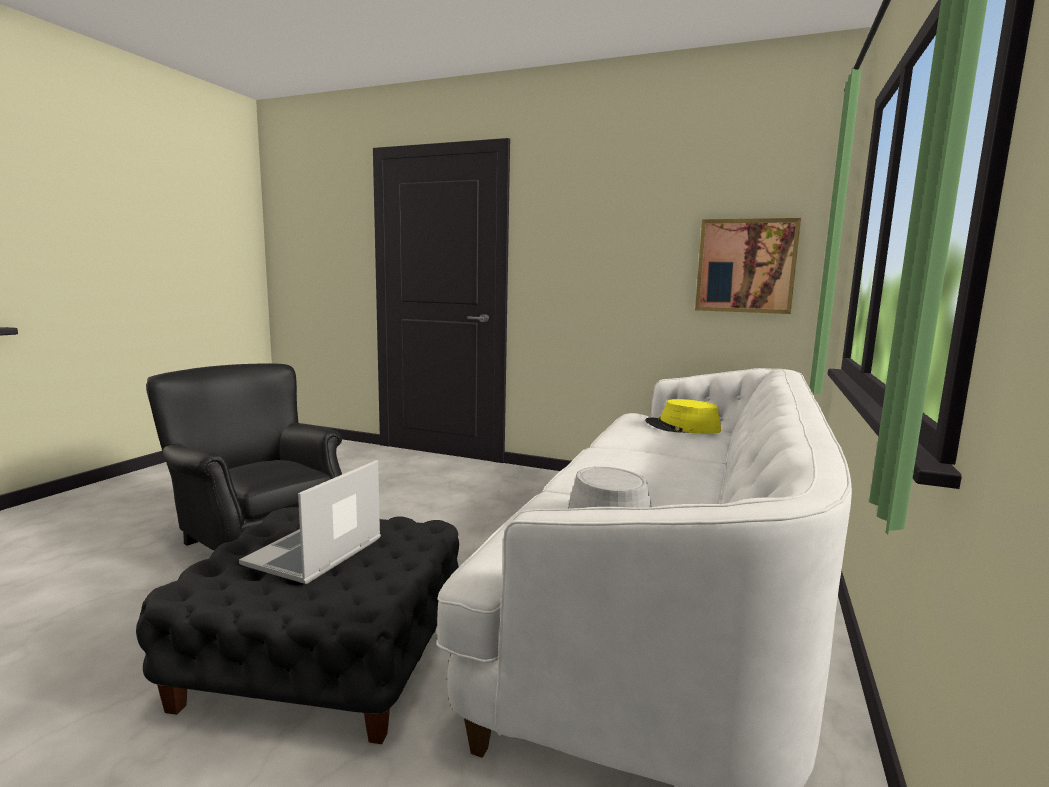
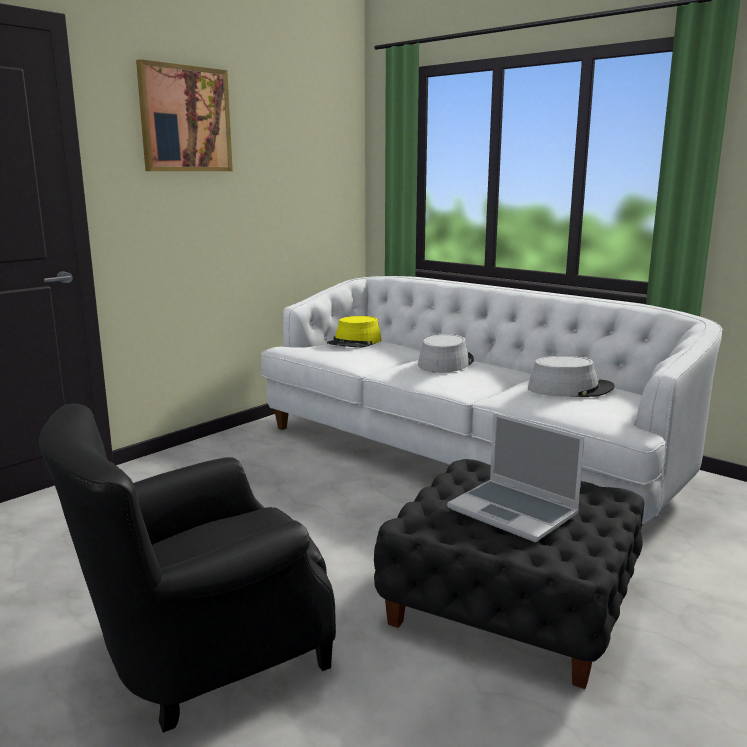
camera: 70 degrees left, 5 degrees up
(653, 461) = (445, 363): none -> grey hat
(745, 266) = (311, 190): picture -> picture (185, 119)

